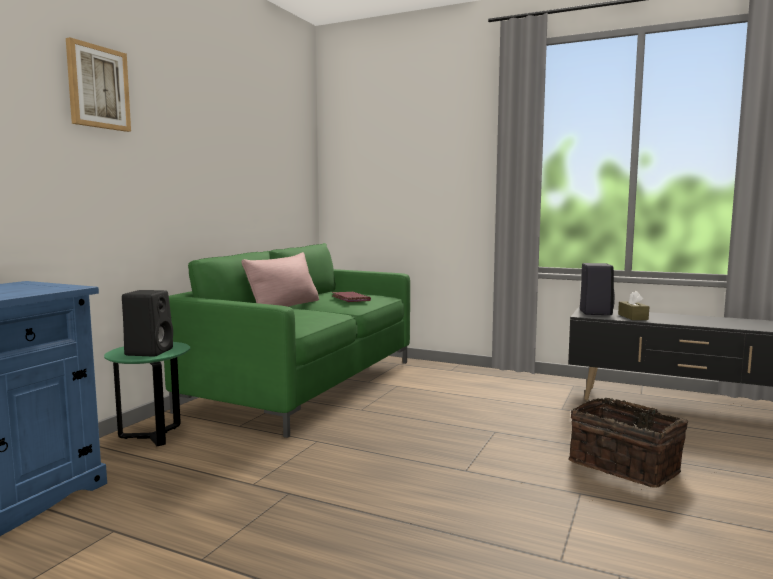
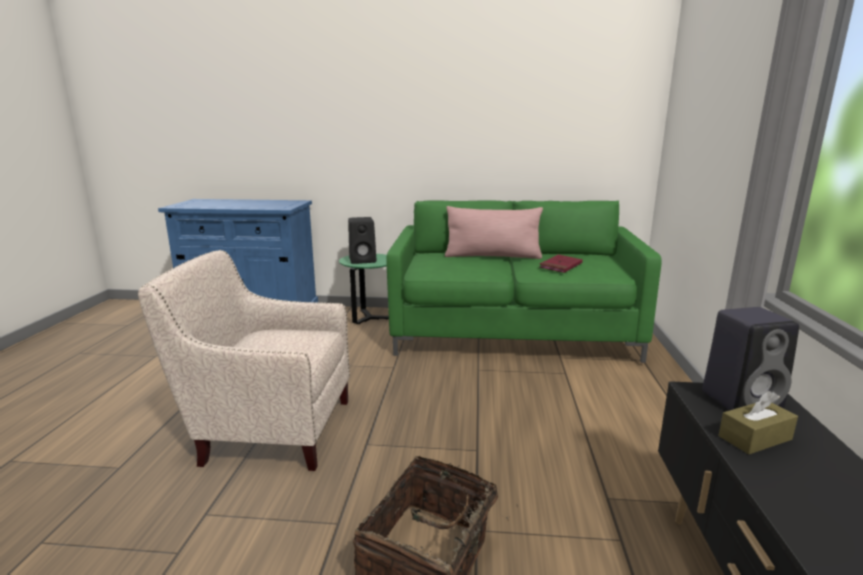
camera: 70 degrees right, 10 degrees up
(98, 87) = (367, 69): picture -> none
(404, 518) = (270, 428): none -> beige armchair

